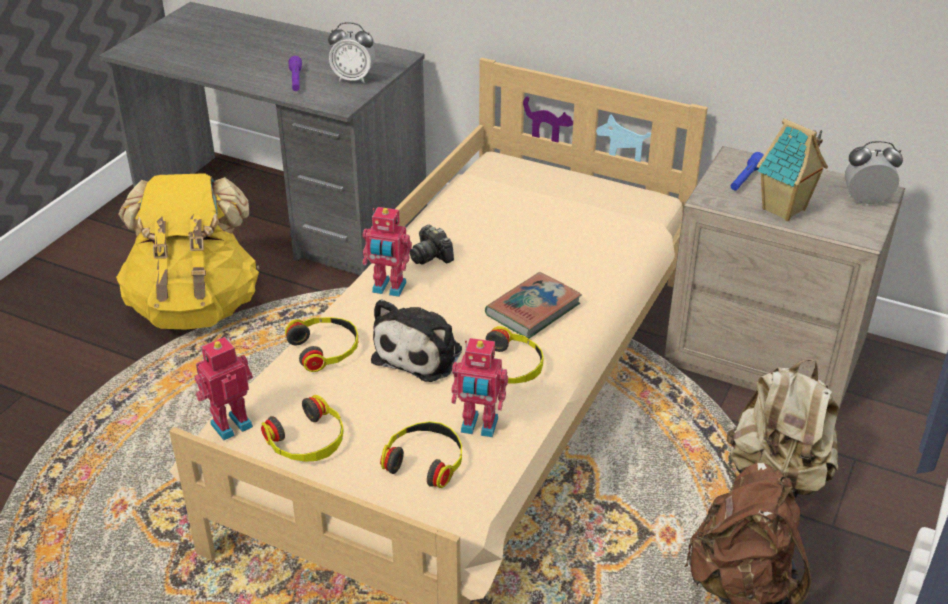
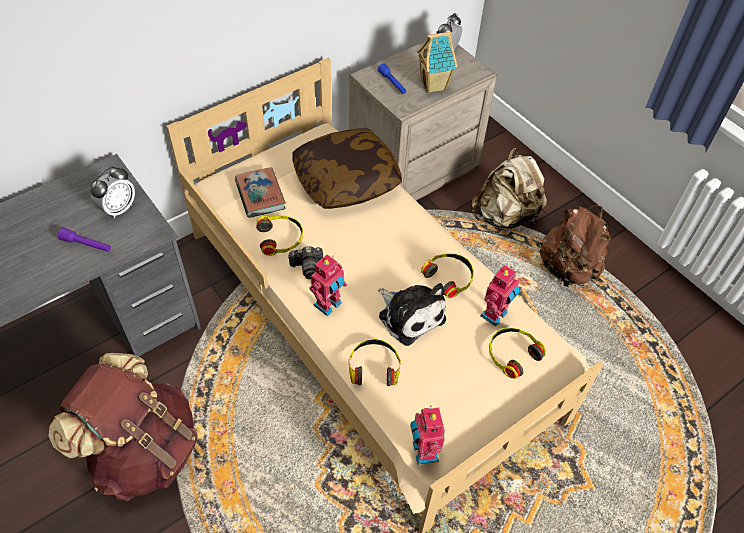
camera: 65 degrees left, 15 degrees up
(196, 306) = (144, 451): yellow backpack -> brown backpack
(307, 441) = (464, 411): headphones -> headphones (281, 238)
(533, 310) = (400, 241): book -> book (260, 195)
(591, 239) = (346, 181): none -> pillow

